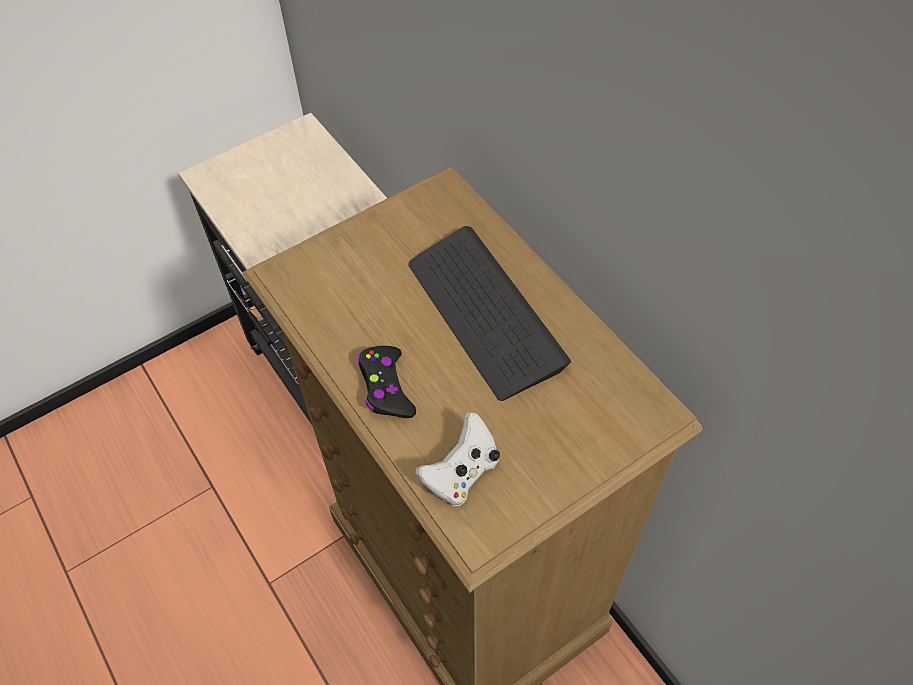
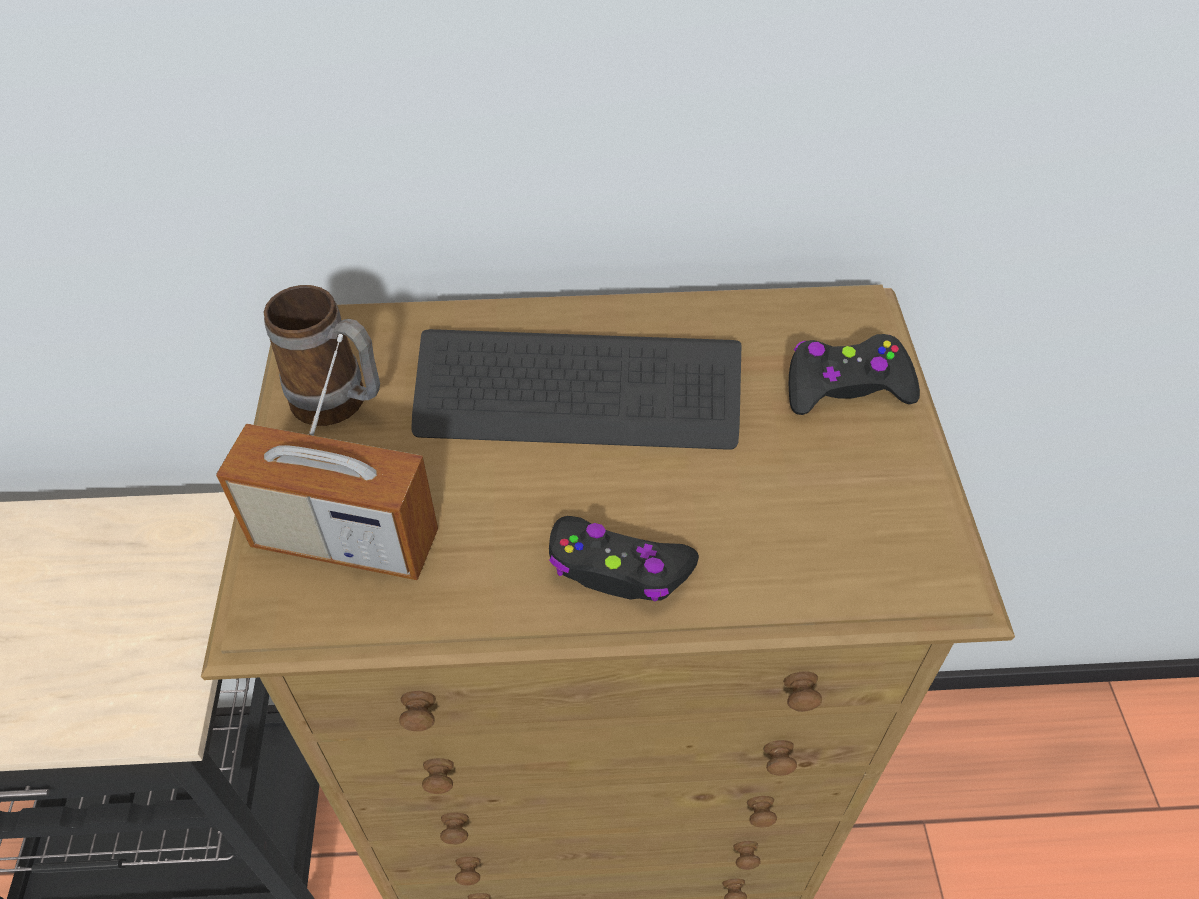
camera: 60 degrees left, 5 degrees down
(332, 276) = (345, 541): none -> radio
(405, 226) = (341, 406): none -> mug
(461, 473) = (827, 547): white game controller -> none
(588, 434) = (846, 386): none -> black game controller

